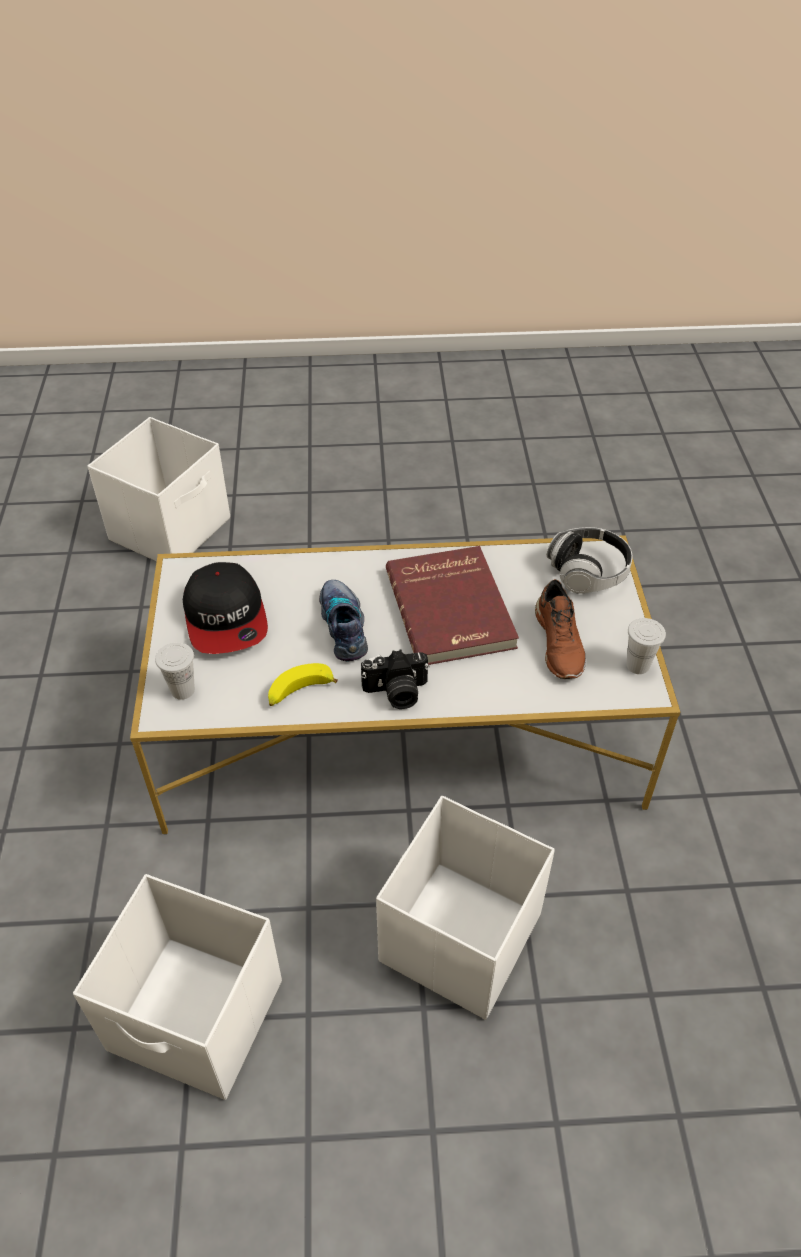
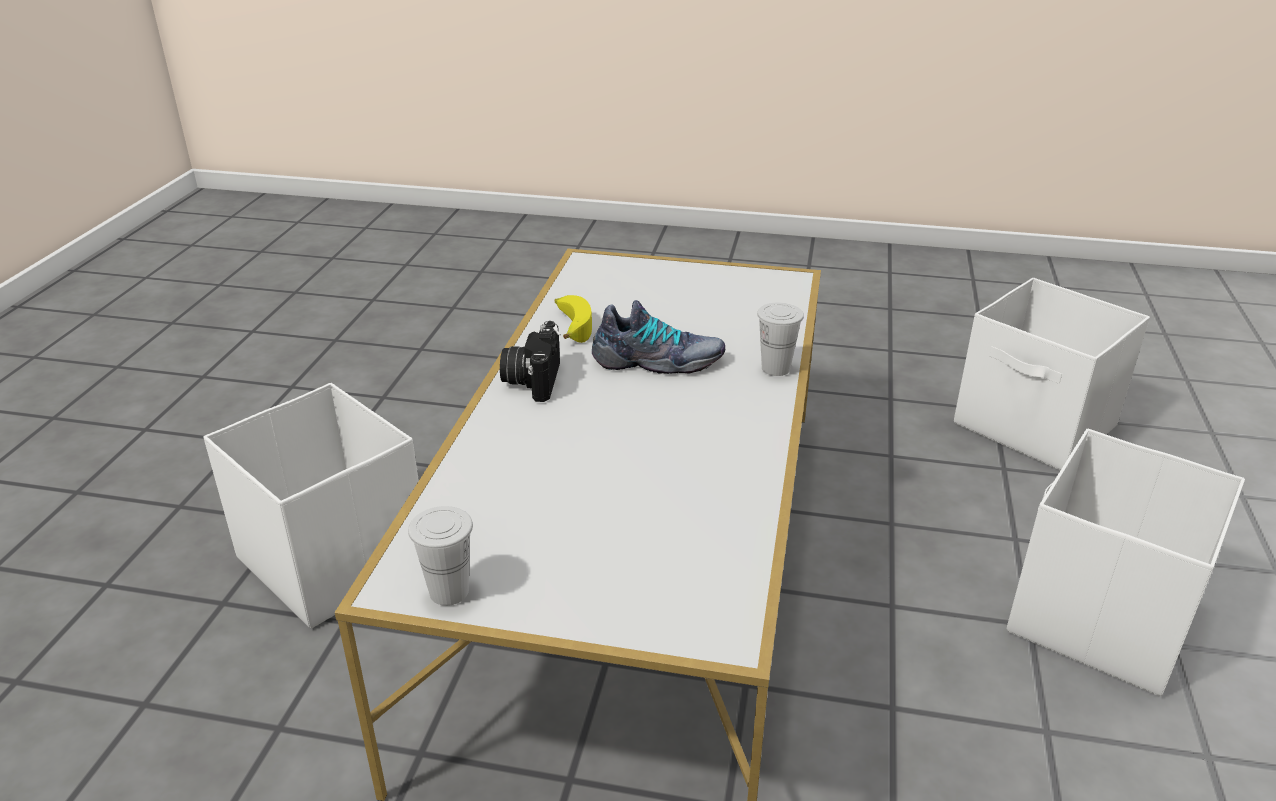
camera: 105 degrees right, 15 degrees down
(182, 690) = (610, 271): white cup -> white cup (775, 368)
(198, 1018) = (383, 400): white storage box -> white storage box (1099, 619)
(226, 618) = (703, 297): cap -> none
(452, 608) = (653, 443): red book -> none
(560, 643) = (539, 524): brown shoe -> none
(588, 572) = (680, 596): headphones -> none

